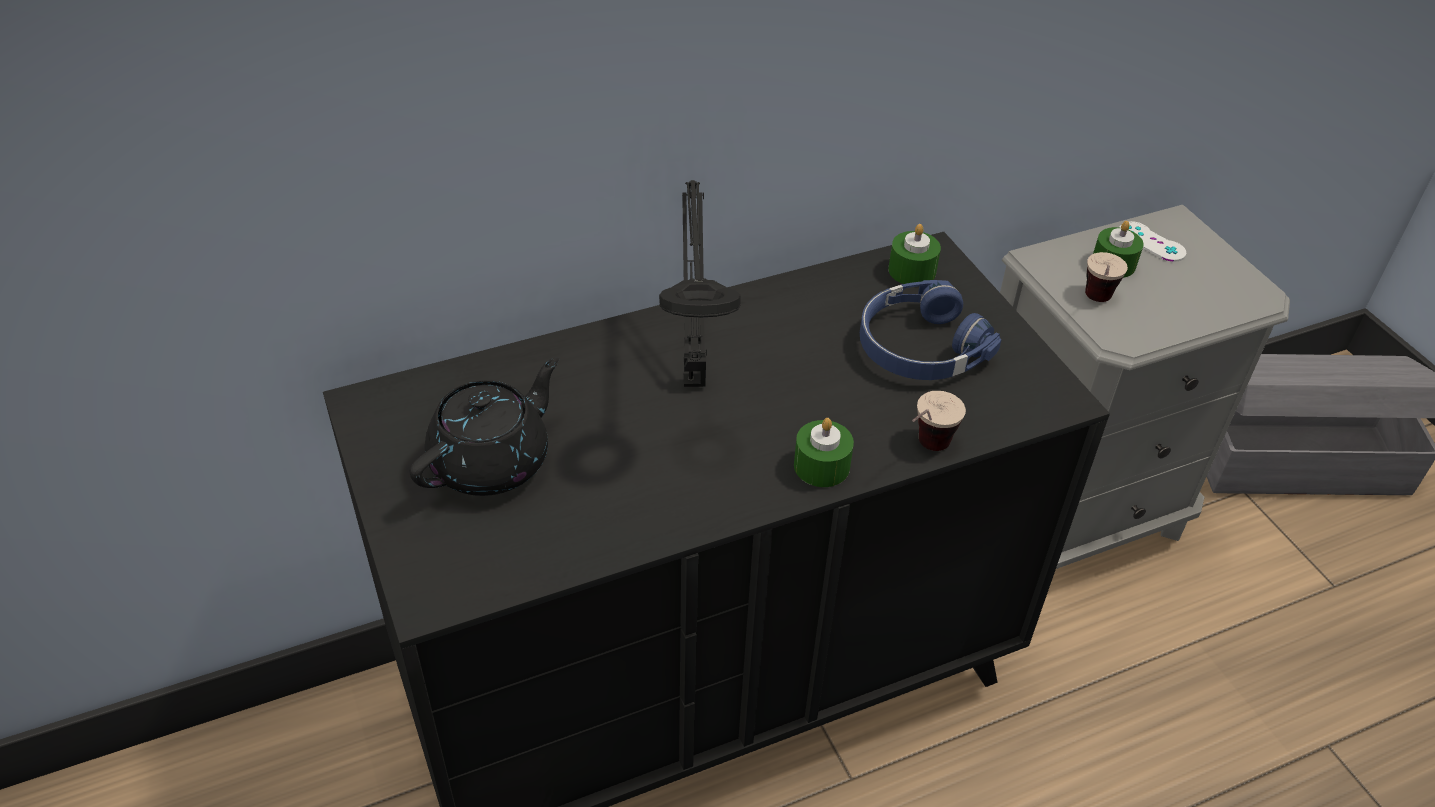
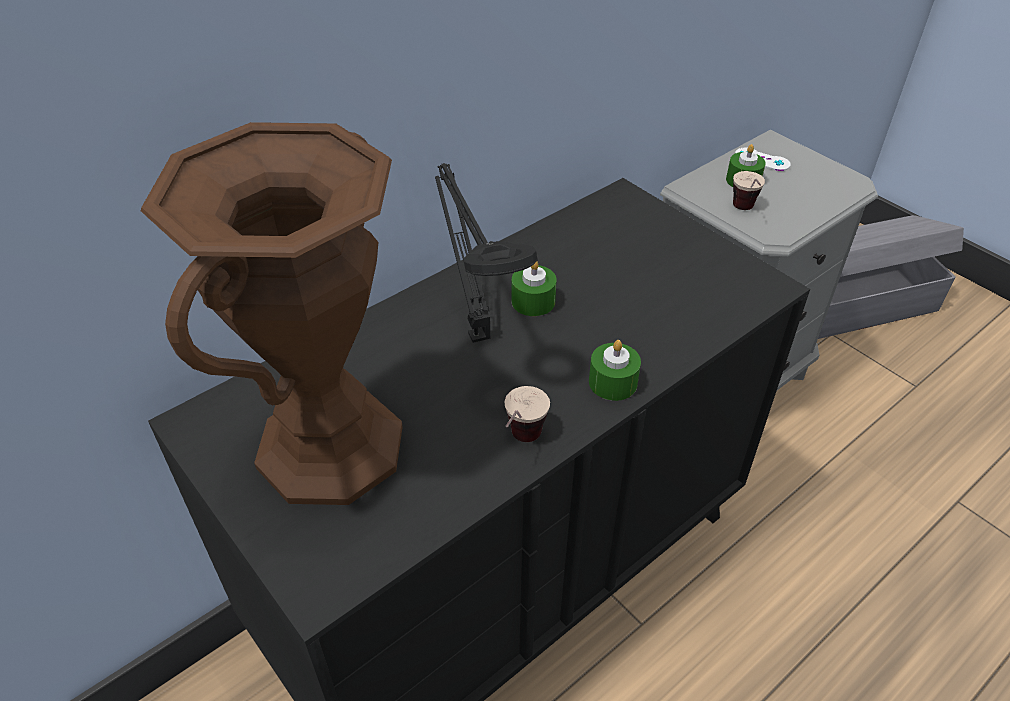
camera: 15 degrees left, 0 degrees up
(492, 461) = (330, 447): black teapot -> brown vase
(912, 270) = (613, 211): green candle -> green candle (533, 301)
(919, 346) = (645, 269): blue headphones -> none
(924, 451) = (688, 351): cup -> cup (520, 445)

